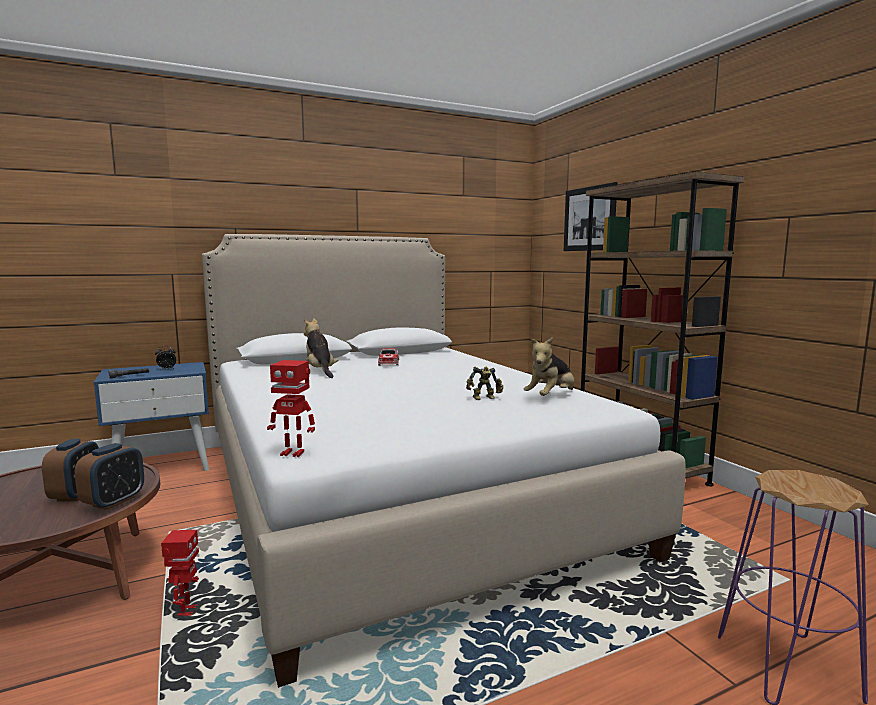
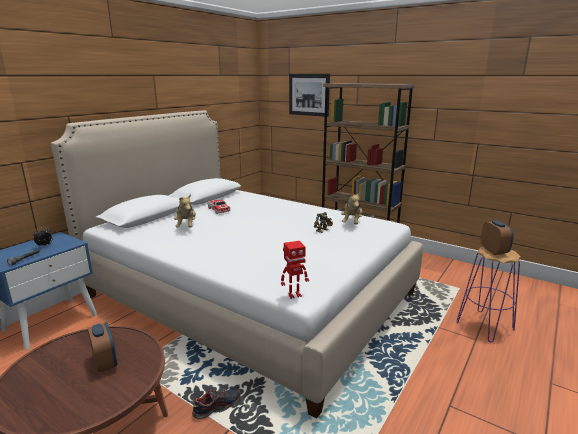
camera: 30 degrees left, 10 degrees up
(114, 501) = (147, 358): alarm clock -> alarm clock (494, 251)
(186, 612) = (217, 406): toy robot -> shoe
(320, 371) = (186, 226): plush toy -> plush toy turned 135 degrees counterclockwise

